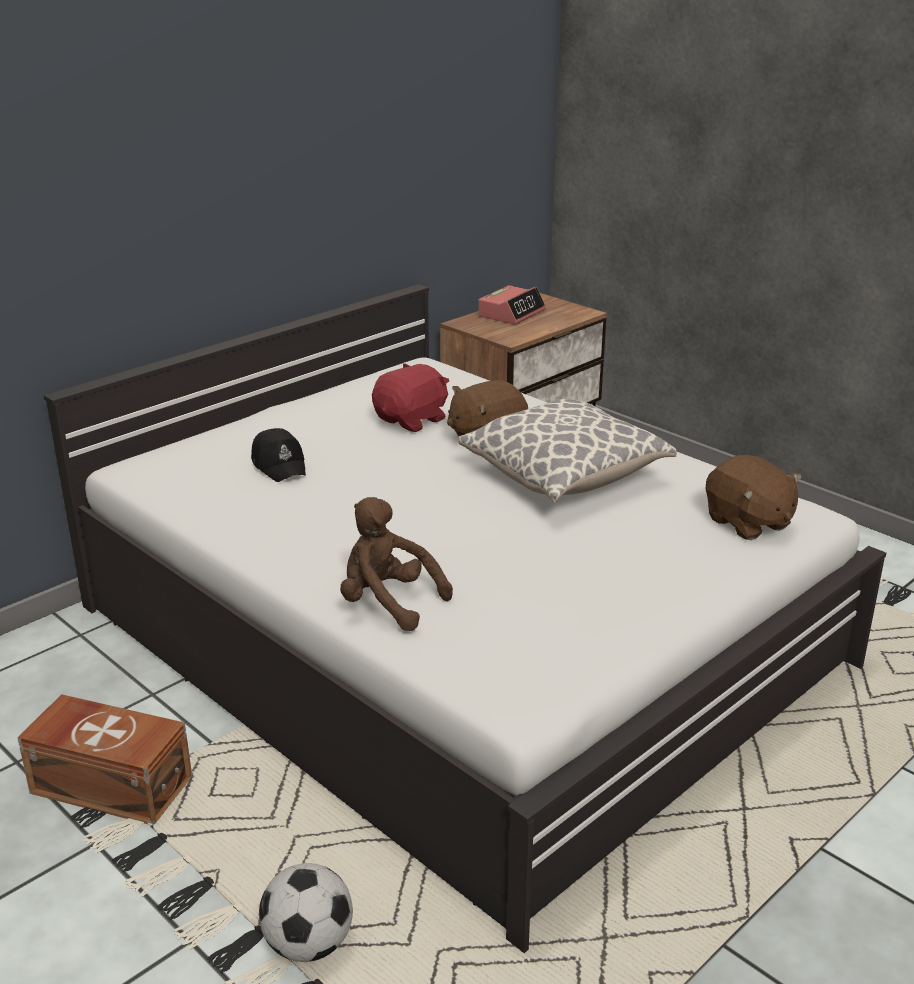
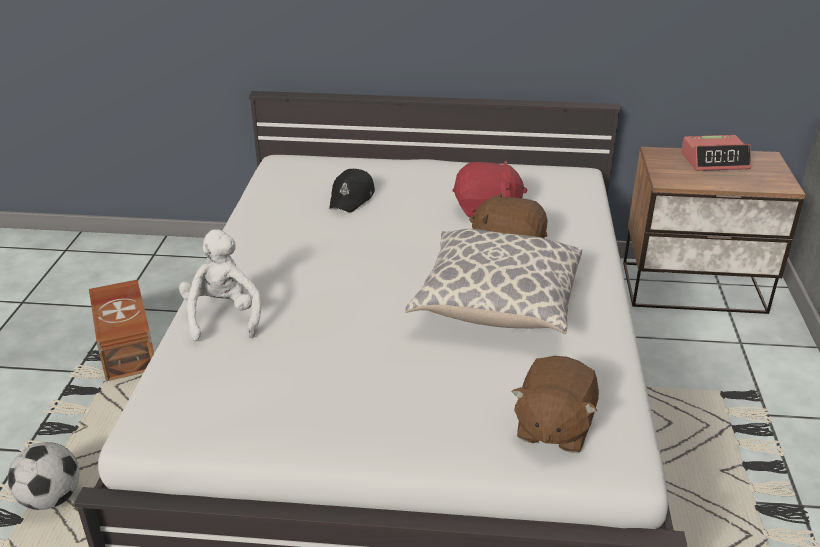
camera: 50 degrees right, 5 degrees up
(388, 603) = (223, 317): brown plush toy -> white plush toy

